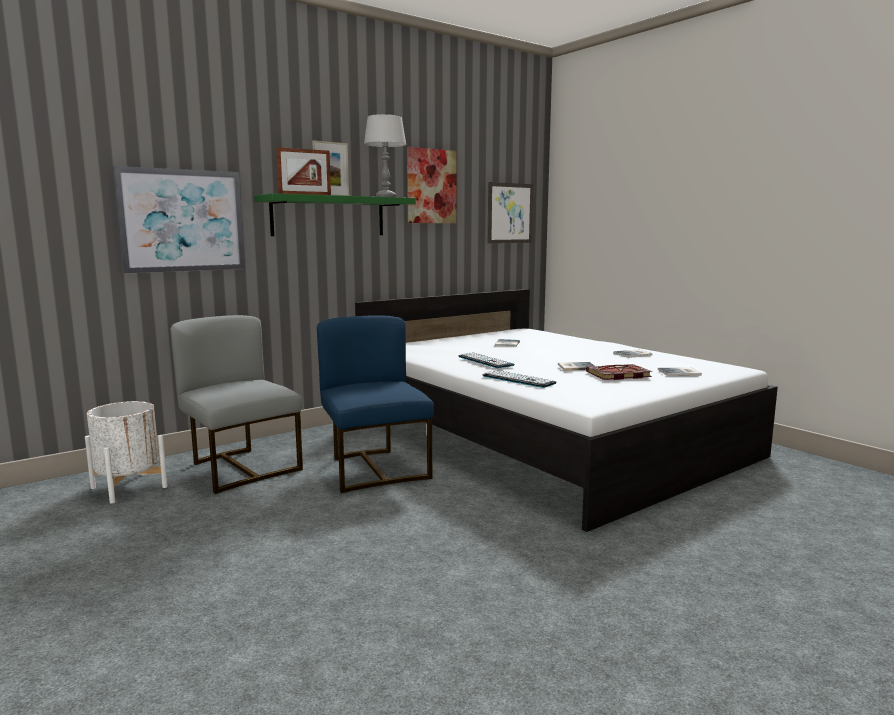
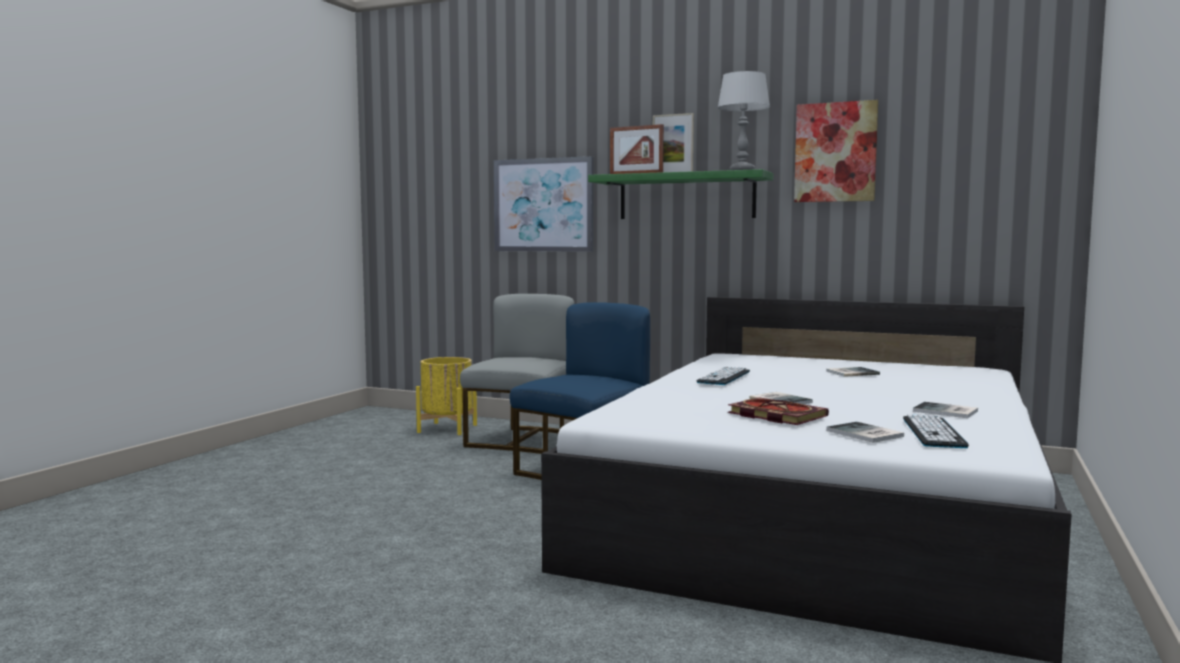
camera: 60 degrees right, 5 degrees down
(129, 487) = (447, 428): white planter -> yellow planter
(510, 213) = (993, 183): picture -> none
(518, 379) = (660, 393): keyboard -> keyboard (933, 432)

